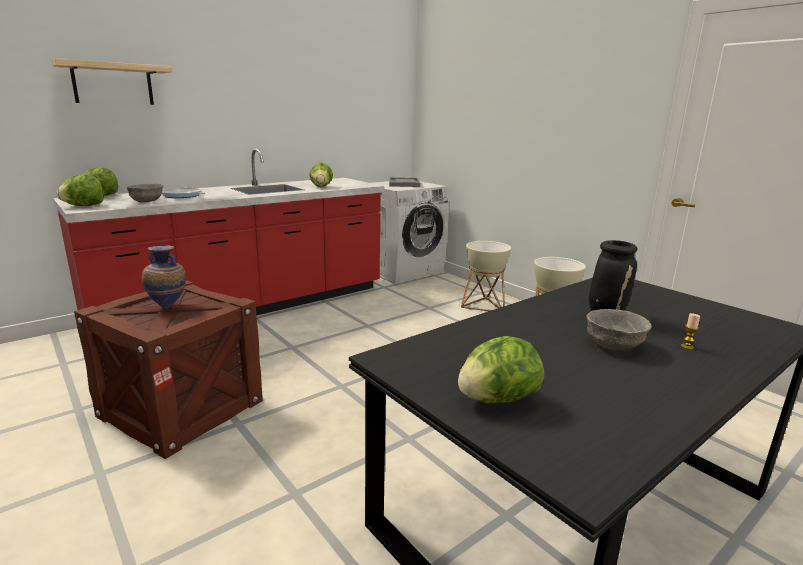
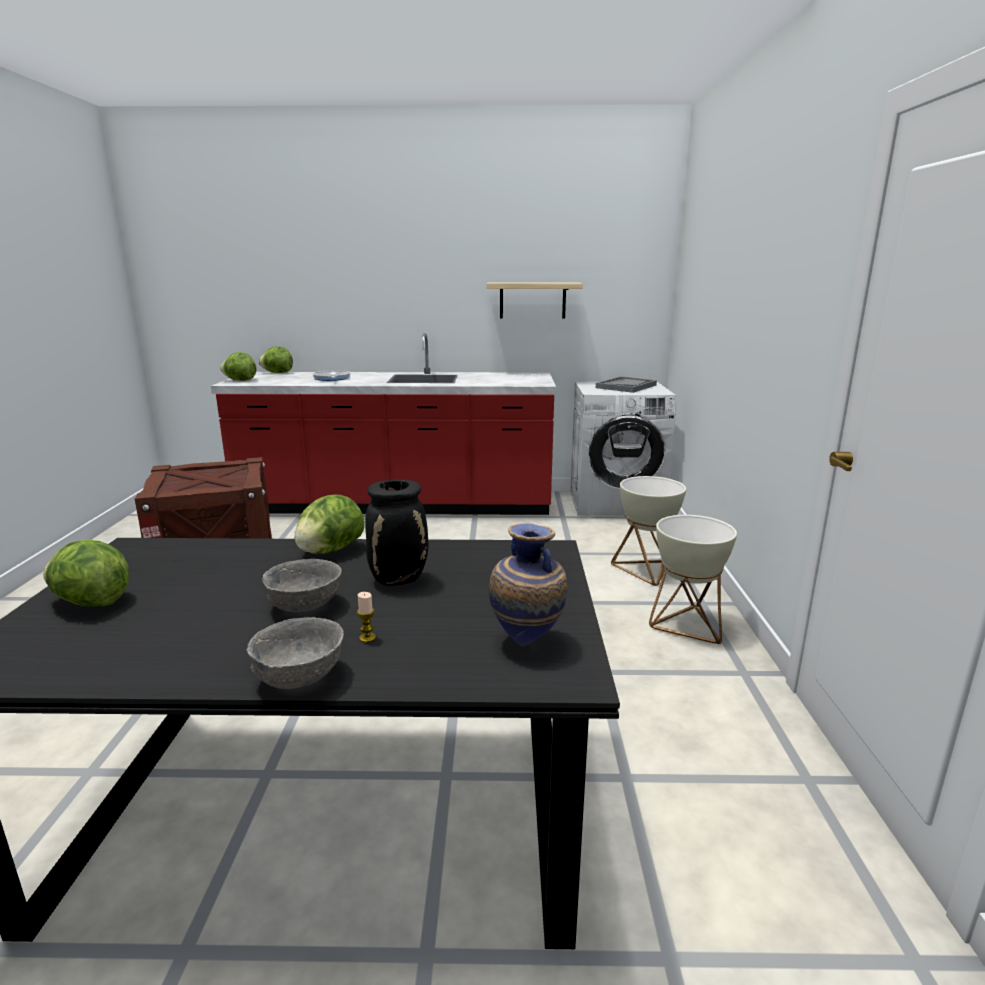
camera: 40 degrees right, 0 degrees up
(113, 84) = (299, 269): shelf -> shelf (532, 300)
(147, 201) = (289, 381): grey bowl -> grey bowl (299, 678)
(168, 306) = (205, 477): vase -> vase (528, 642)
(321, 187) = (481, 381): lettuce -> lettuce (330, 550)

